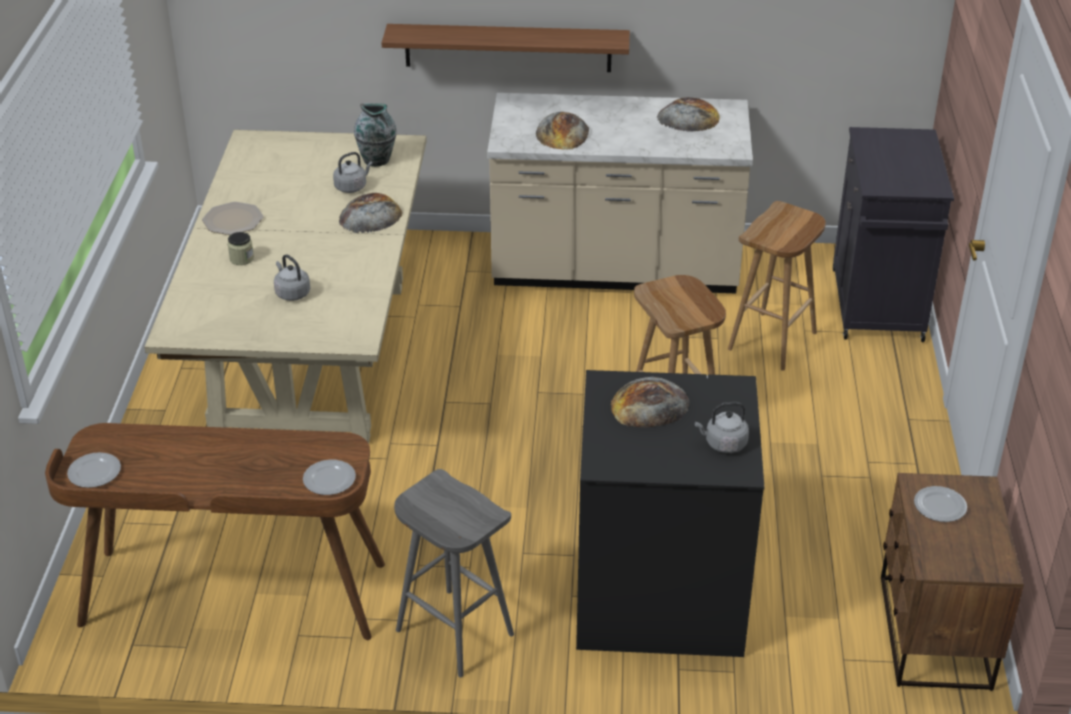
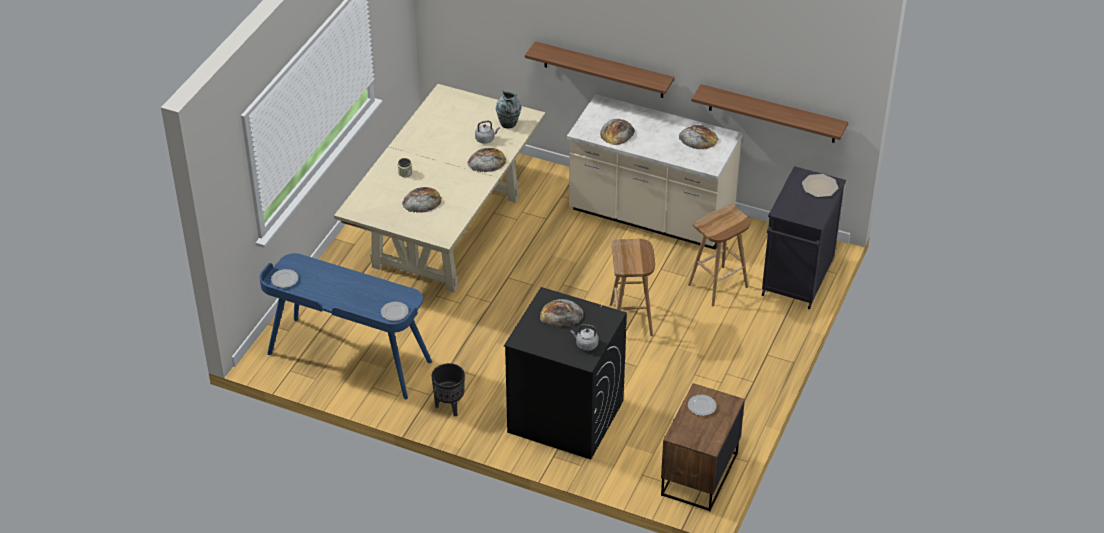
camera: 20 degrees right, 5 degrees up
(232, 220) = (410, 146): plate -> plate (819, 186)
(233, 596) = (348, 358): brown desk -> blue desk
(291, 293) = (422, 201): grey kettle -> bread
(452, 632) = (449, 406): grey stool -> black planter
(794, 56) = (772, 114): none -> shelf

